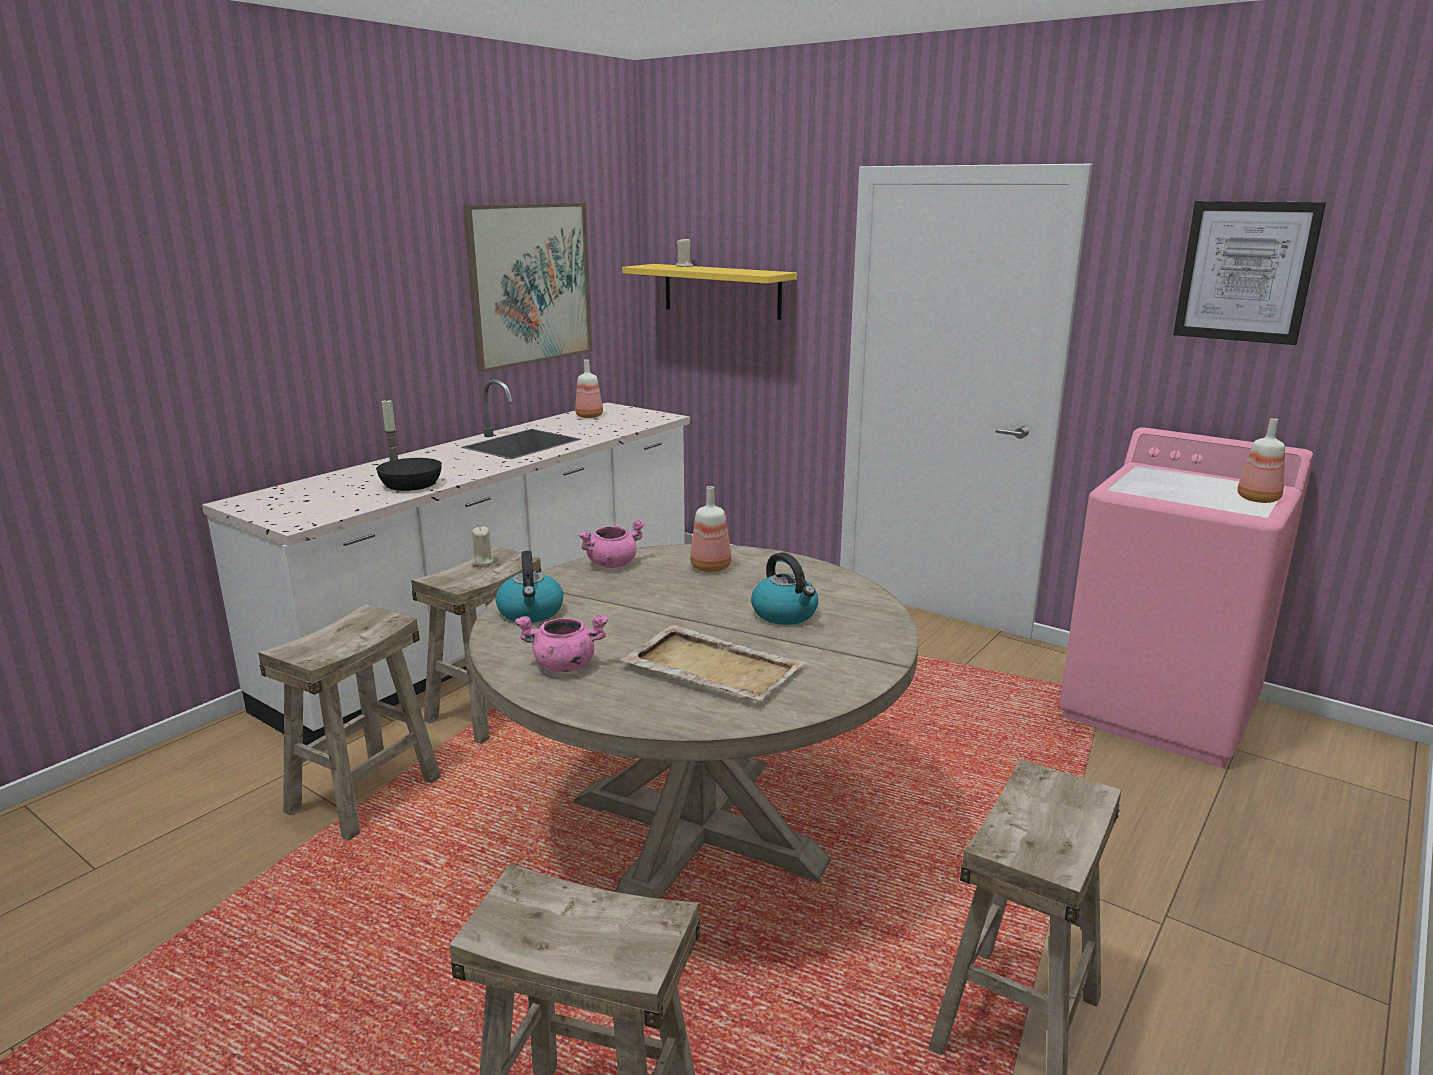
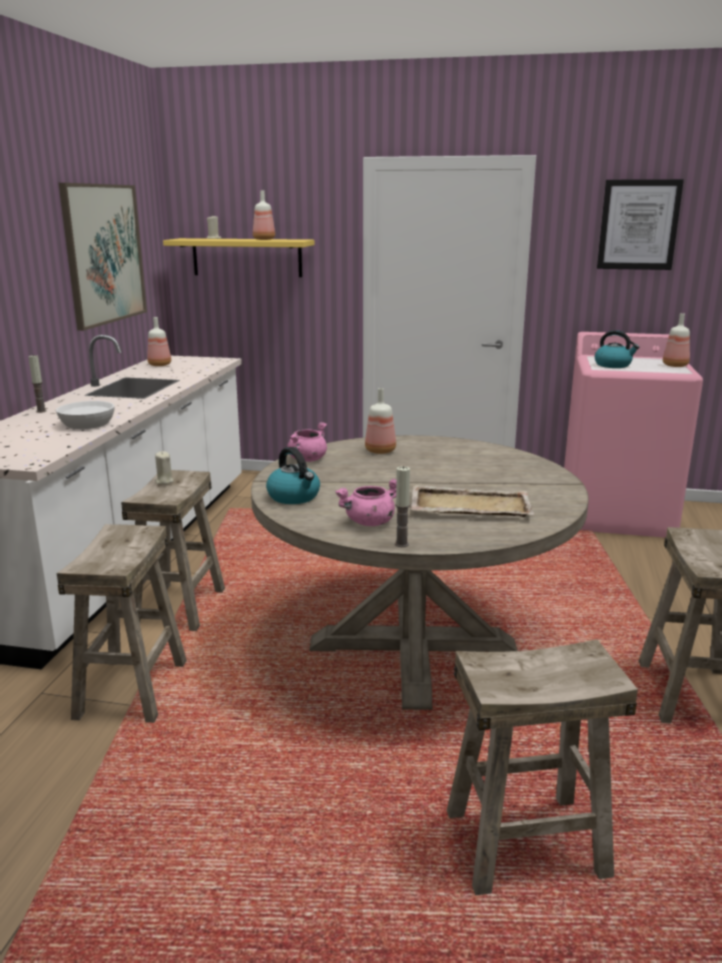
camera: 25 degrees left, 0 degrees up
(411, 485) = (88, 424): black bowl -> white bowl
(559, 704) = (401, 544): none -> candle
(732, 270) = (263, 239): none -> bottle
(785, 614) = (469, 469): kettle -> kettle (613, 365)

